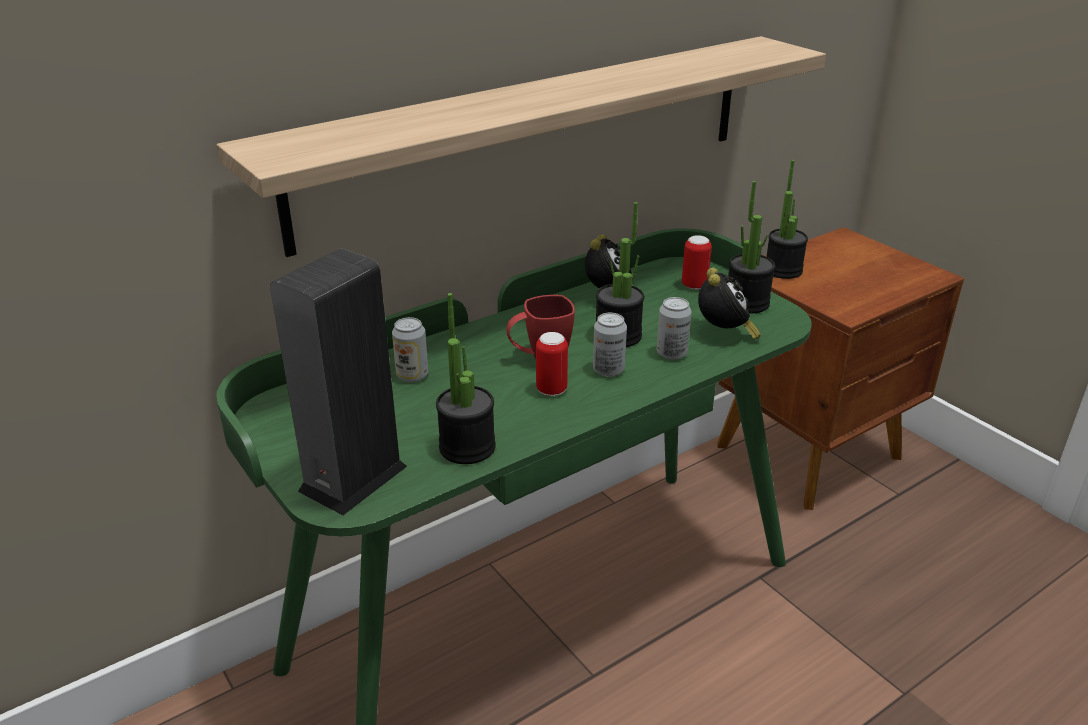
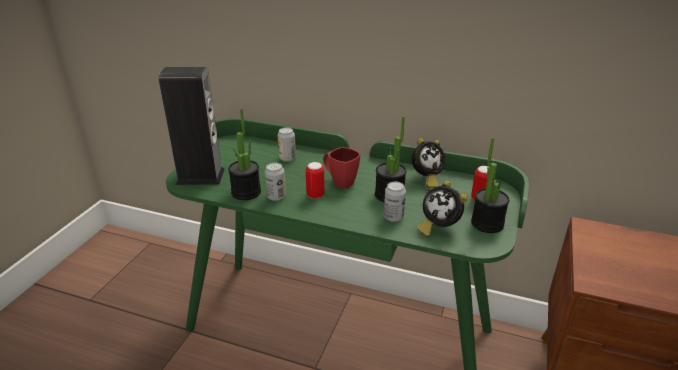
camera: 55 degrees right, 0 degrees up
(534, 136) = (410, 64): shelf -> none
(608, 370) = (352, 204): can -> can (276, 196)
(724, 334) = (438, 227): alarm clock -> alarm clock turned 75 degrees clockwise
(783, 270) = (601, 237): potted plant -> none

